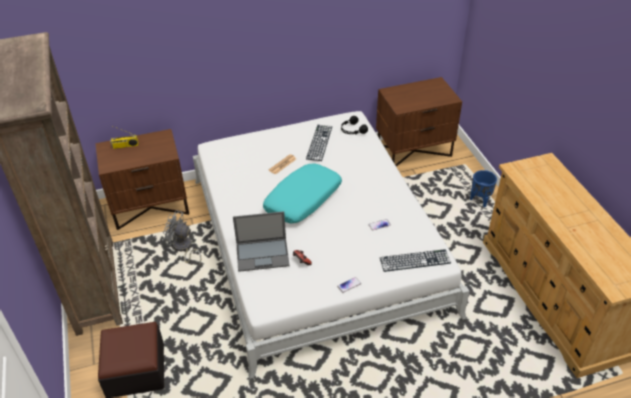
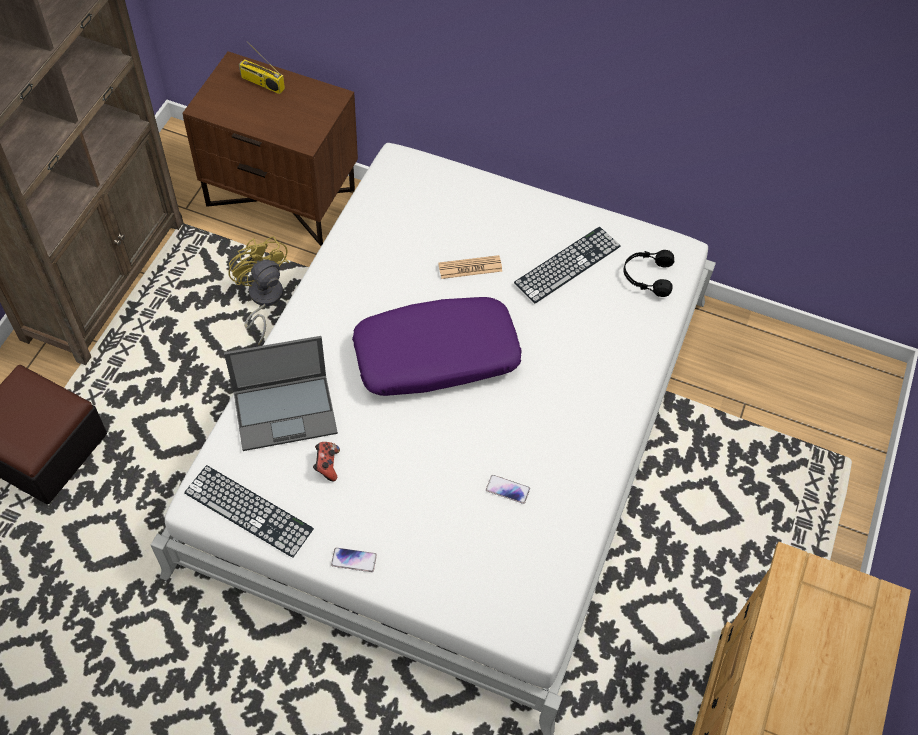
camera: 35 degrees right, 15 degrees up
(183, 248) = (263, 300): grey fan -> yellow fan
(263, 254) = (286, 411): laptop -> laptop turned 45 degrees counterclockwise
(303, 200) = (436, 357): turquoise pillow -> purple pillow
(414, 150) = (785, 368): brown nightstand -> none
(415, 260) = (495, 596): keyboard -> keyboard (248, 511)
(480, 200) = (802, 549): blue planter -> none

